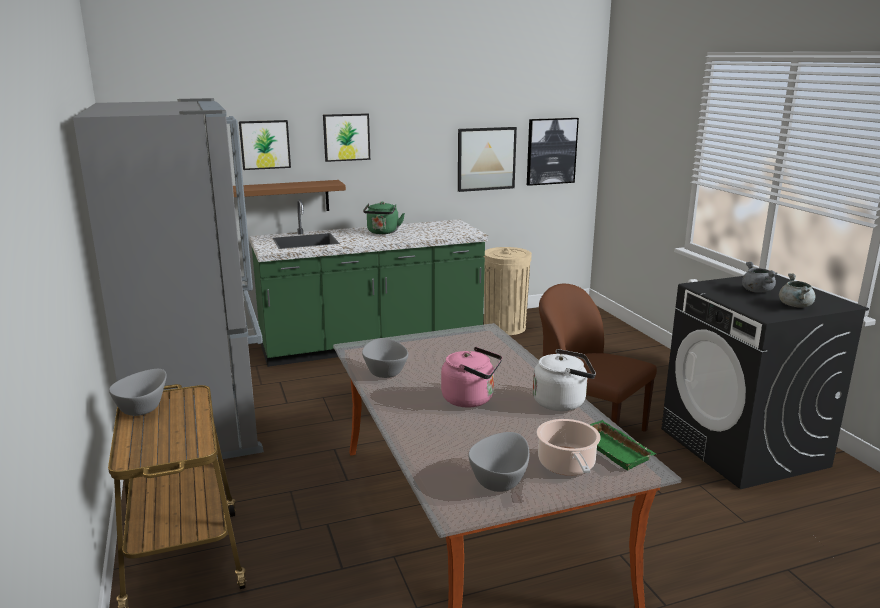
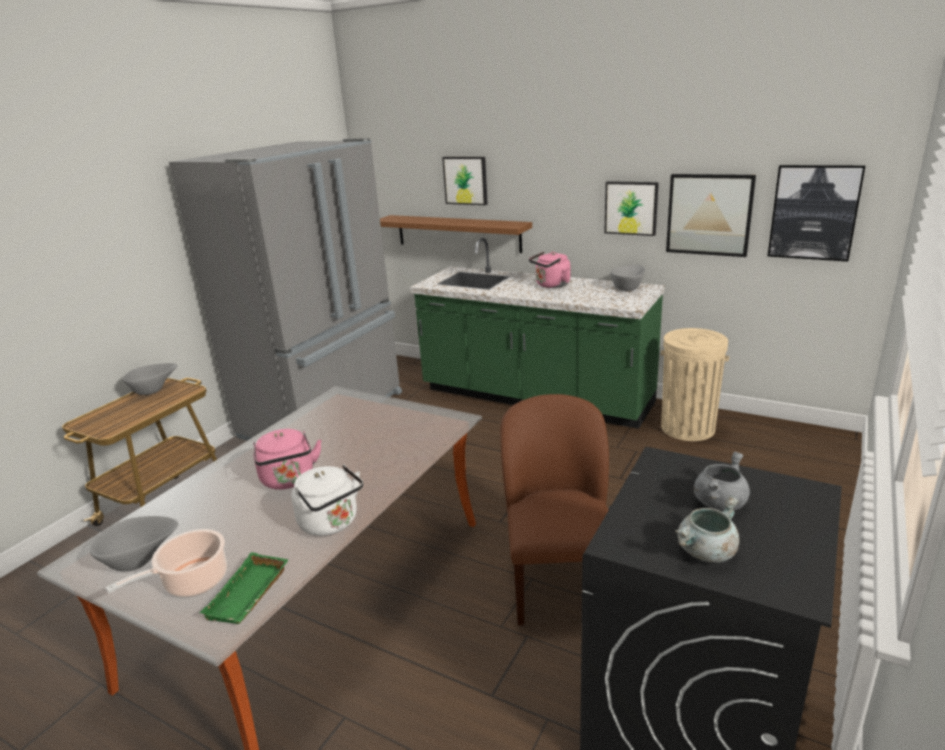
camera: 50 degrees right, 5 degrees up
(346, 137) = (541, 177): picture -> picture (631, 208)
(382, 232) = (551, 285): green kettle -> pink kettle
(385, 371) = (305, 425): grey bowl -> grey bowl (628, 287)

